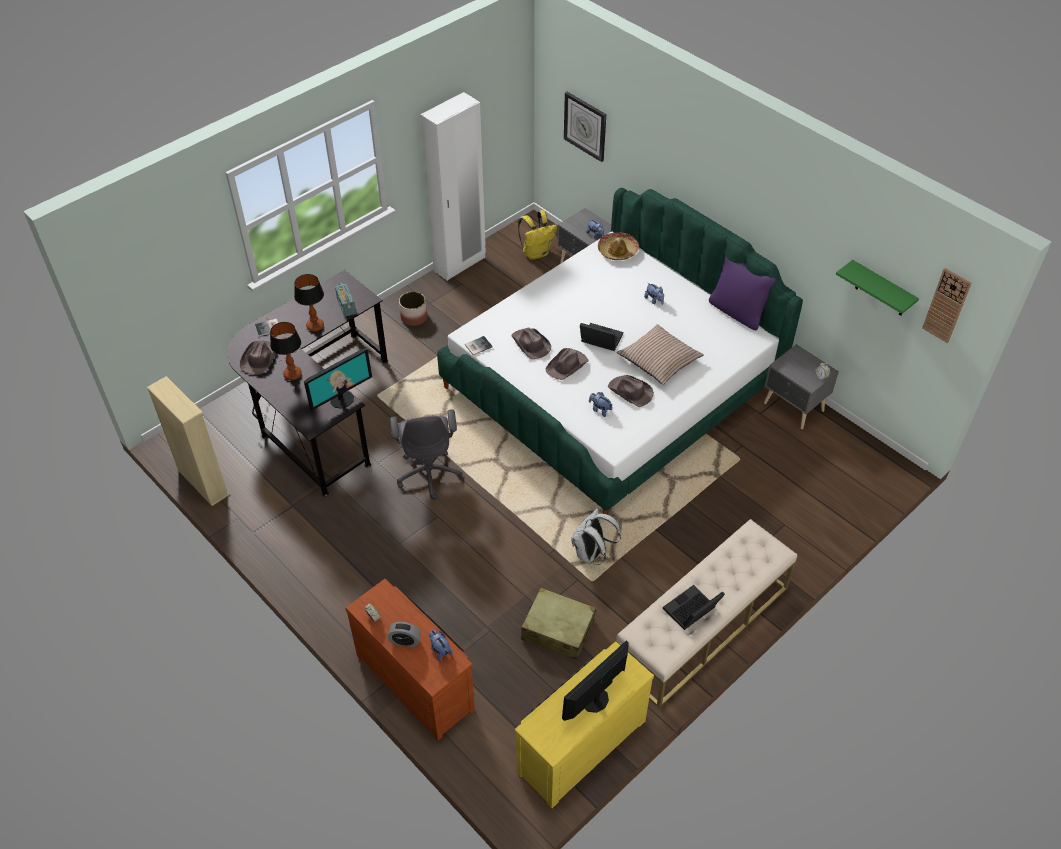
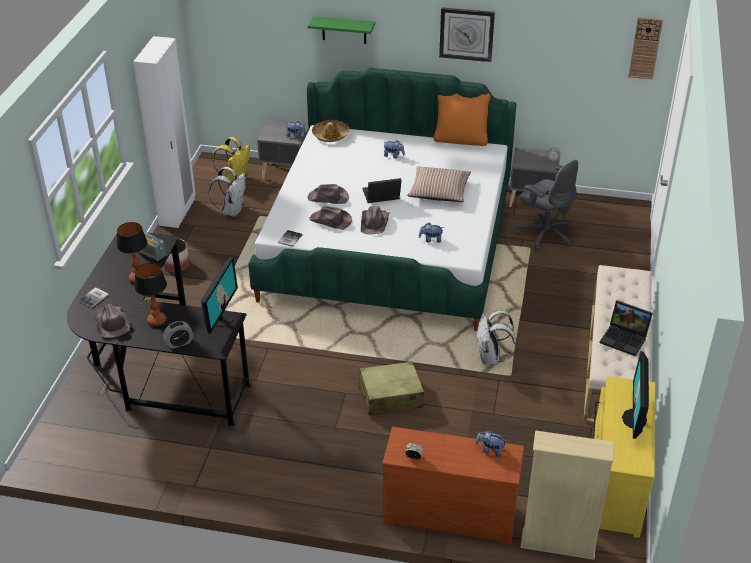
camera: 35 degrees left, 10 degrees down
(203, 482) = (105, 472): beige bookcase -> beige bookcase (558, 544)
(405, 641) = (456, 459): alarm clock -> alarm clock (179, 343)
(429, 473) = (306, 367): grey office chair -> grey office chair (545, 234)
(505, 284) = (232, 210): none -> white backpack
(557, 630) = (519, 420): beige suitcase -> beige suitcase (390, 396)
(585, 126) = (254, 42): wall clock -> wall clock (466, 34)
(630, 392) = (441, 219): brown hat -> brown hat (328, 198)
(691, 612) = (625, 339): laptop -> laptop turned 75 degrees counterclockwise
(737, 312) = (461, 139): purple pillow -> orange pillow
(881, 290) = (585, 62): green shelf -> green shelf (344, 30)

